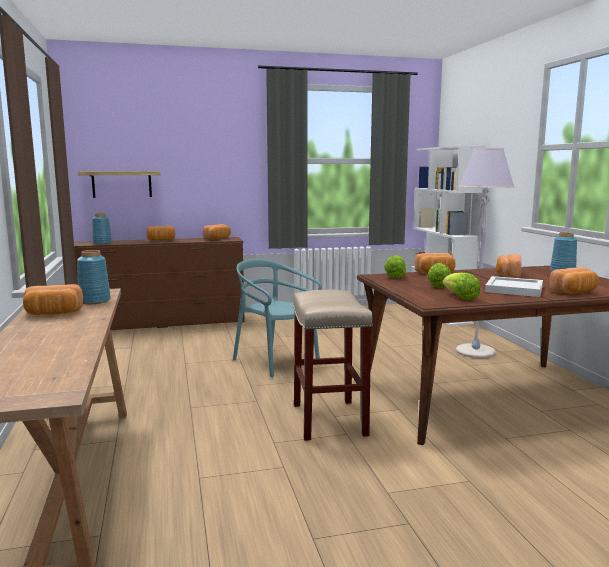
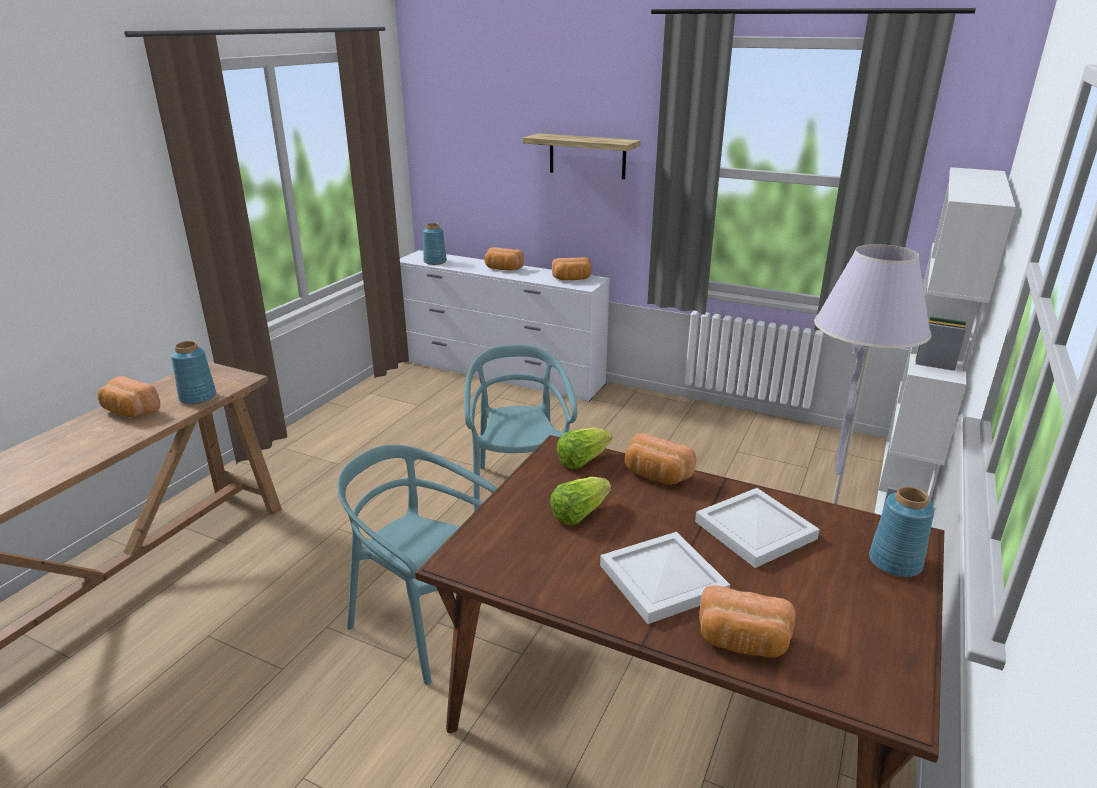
camera: 40 degrees right, 15 degrees up
(122, 184) = (473, 183): shelf -> shelf (587, 156)
(162, 323) = (501, 373): brown dresser -> white dresser
(328, 419) = (424, 622): beige stool -> turquoise chair
(460, 297) = (529, 563): lettuce -> none
(507, 275) = (757, 530): bread -> white tray

